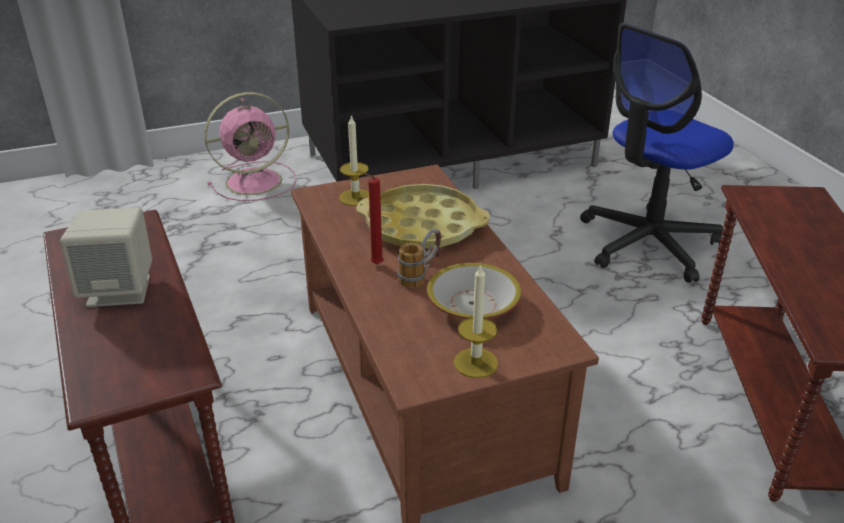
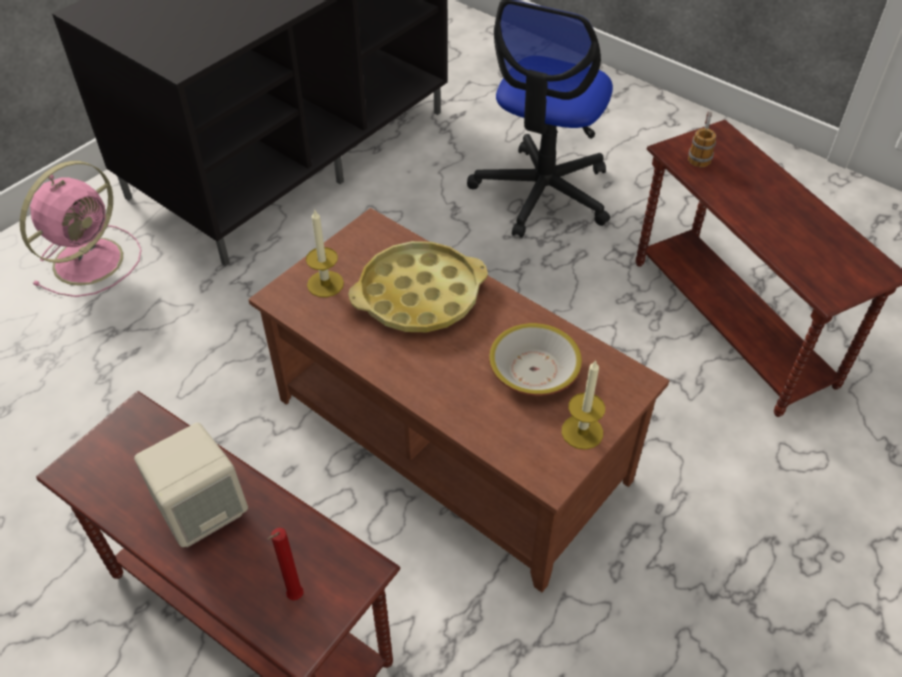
camera: 30 degrees left, 15 degrees up
(375, 265) = (413, 361): red candle -> red candle (294, 598)
(420, 275) = (463, 355): mug -> mug (700, 153)

